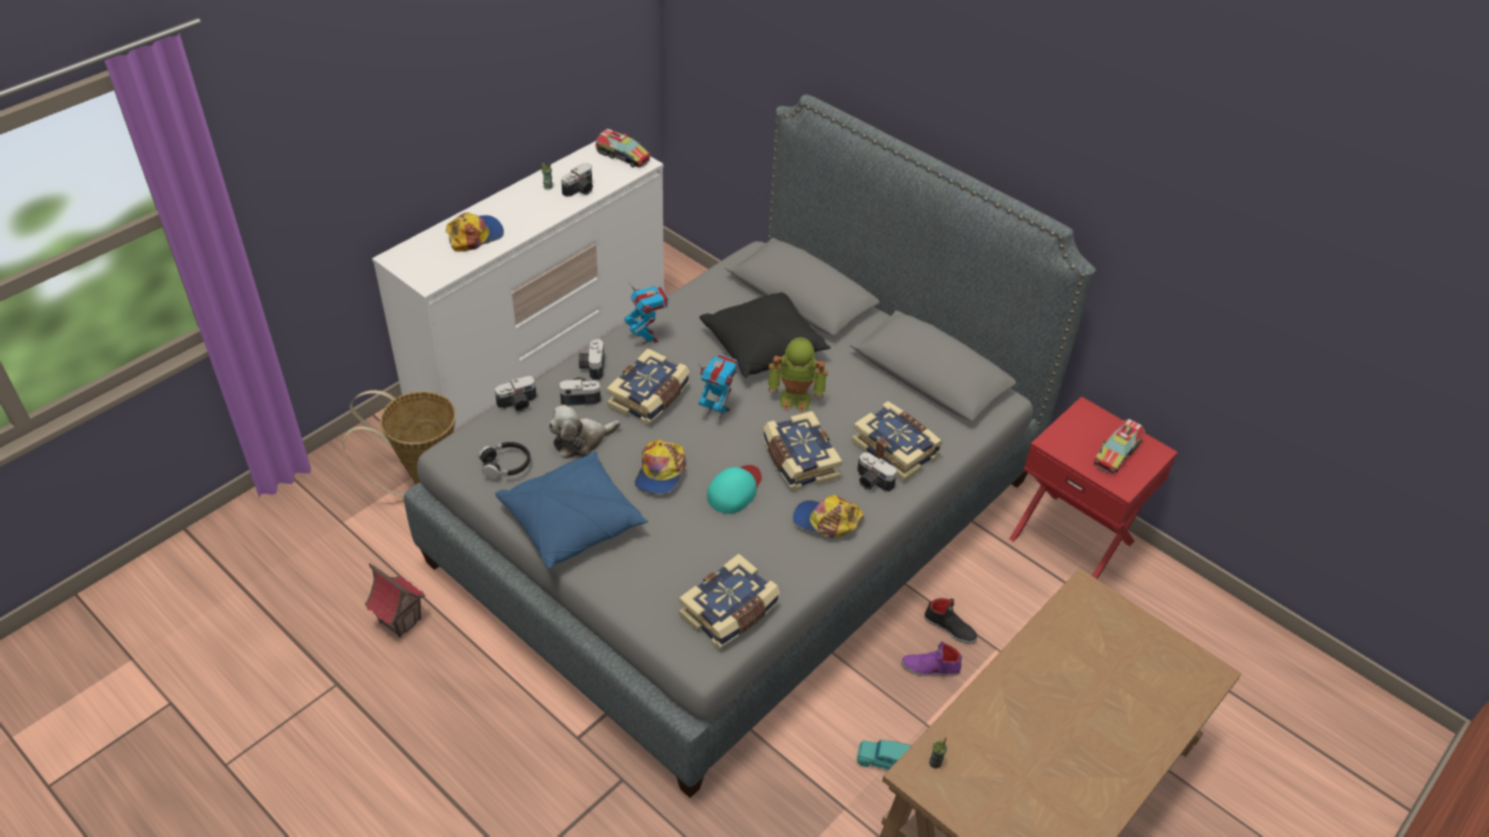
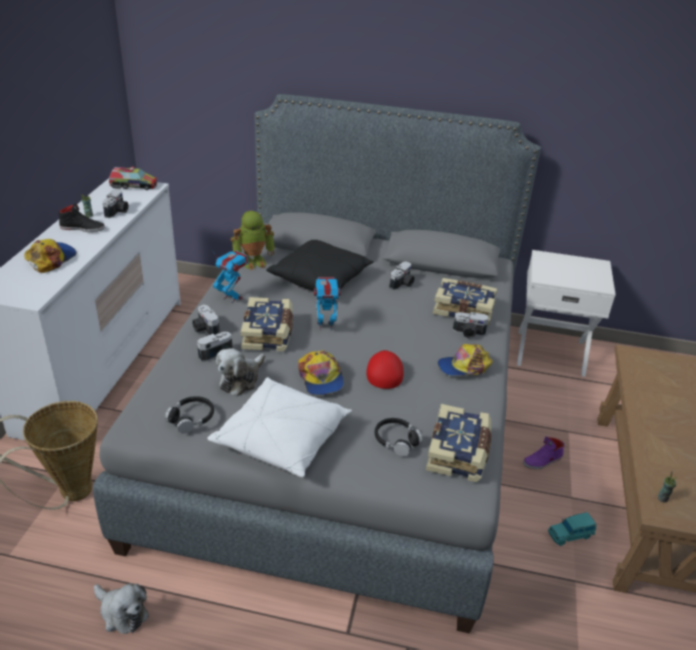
camera: 30 degrees left, 10 degrees down
(400, 620) = (122, 612): toy house -> plush toy
(518, 404) = (165, 372): camera -> camera (402, 284)
(572, 521) = (282, 438): blue pillow -> white pillow
(678, 572) = (396, 440): none -> black headphones
(735, 490) = (384, 371): turquoise cap -> red cap
(796, 398) = (371, 301): toy robot -> toy robot (253, 261)
(798, 461) = (410, 337): book -> none
(950, 627) = (531, 430): black shoe -> black shoe (83, 228)
(1073, 539) = (550, 351): red nightstand -> white nightstand
(1117, 453) = (582, 271): toy truck -> none

